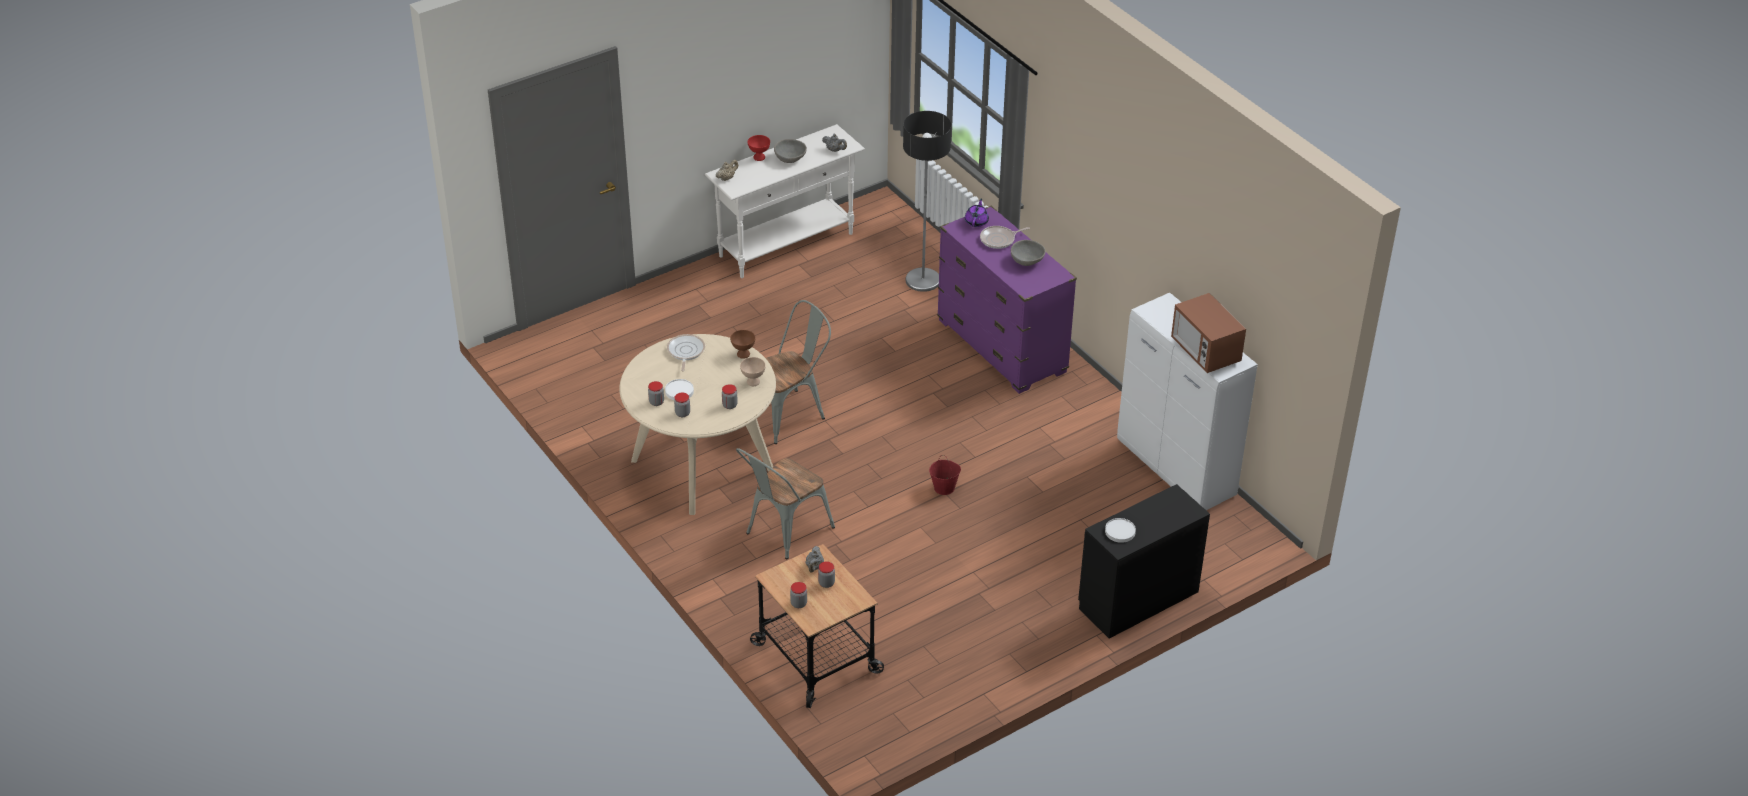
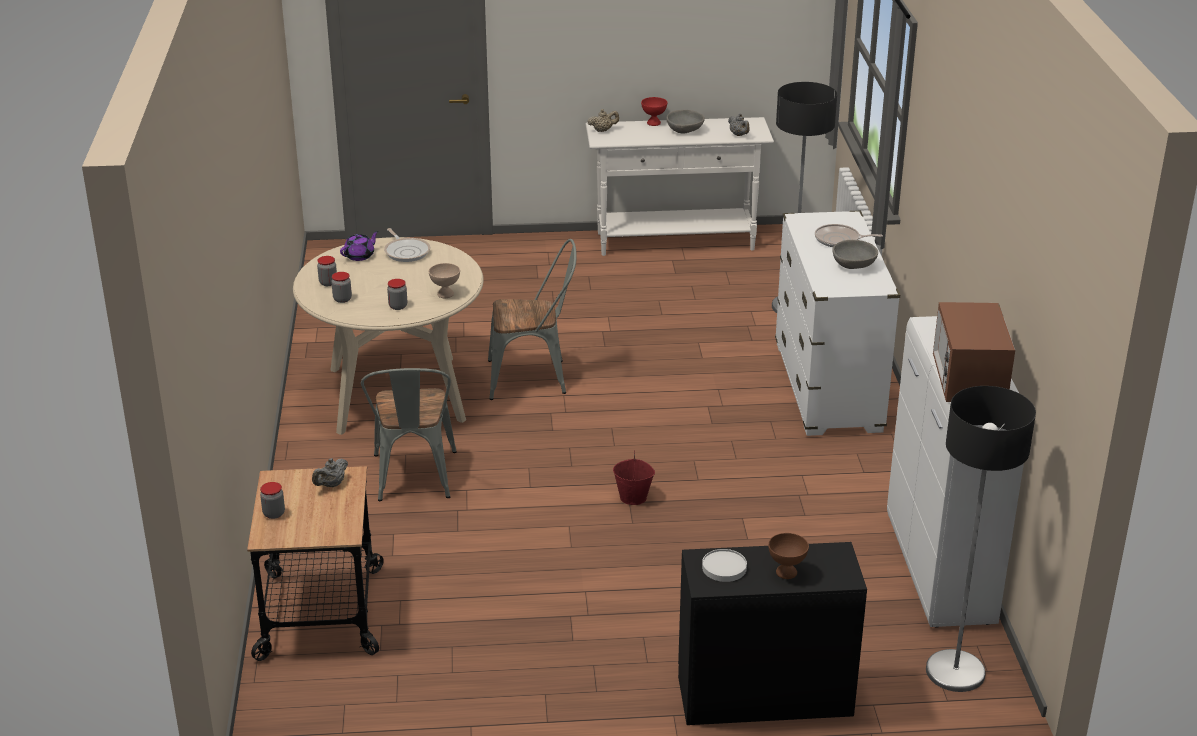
camera: 30 degrees right, 10 degrees down
(679, 391) = (361, 281): white plate -> none
(685, 352) = (406, 251): frying pan -> frying pan turned 120 degrees clockwise
(743, 354) = (462, 269): brown bowl -> brown bowl (786, 573)
(783, 532) = (414, 480): grey chair -> grey chair turned 75 degrees counterclockwise
(826, 583) = (327, 504): jar -> none
(976, 221) = (829, 219): purple teapot -> purple teapot (360, 256)
(1002, 347) = (827, 388): purple dresser -> white dresser
(1234, 538) = (955, 672): none -> floor lamp

